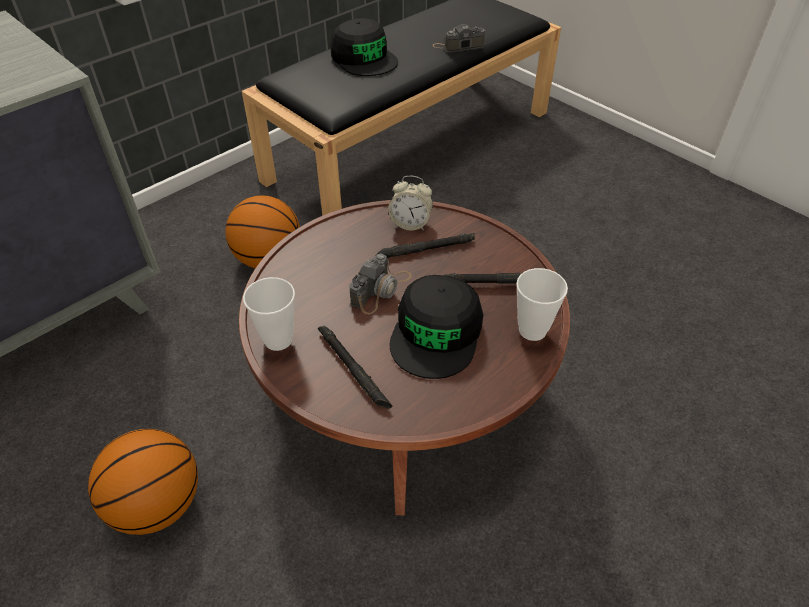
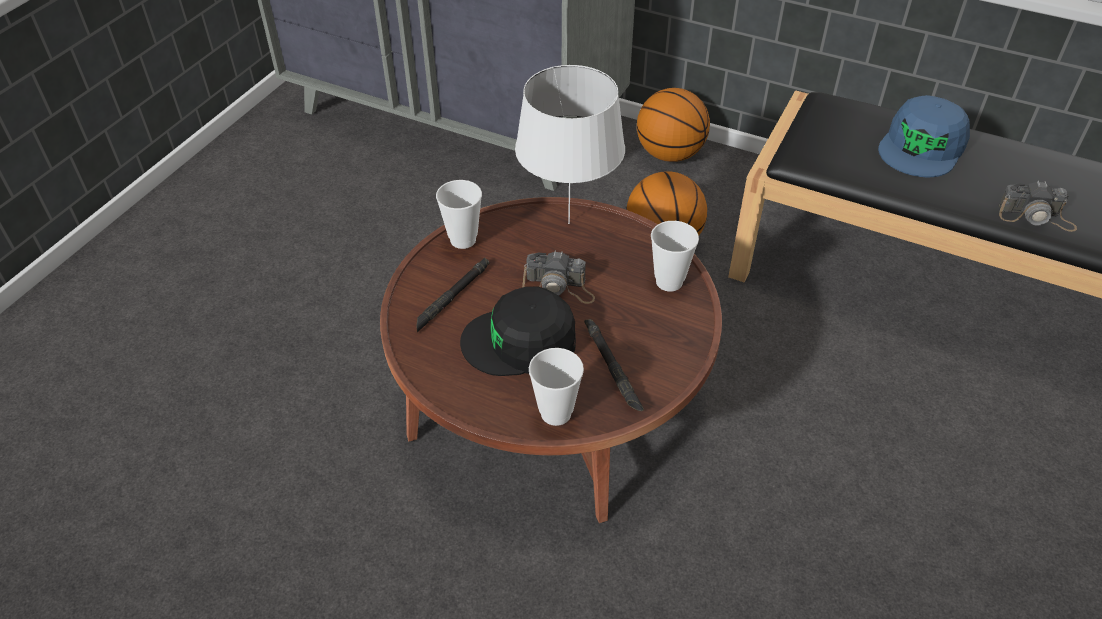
camera: 70 degrees right, 0 degrees up
(157, 504) = (367, 280): basketball -> basketball (669, 154)
(301, 262) = (567, 223): none -> white table lamp
(364, 58) = (922, 147): black cap -> blue cap
(410, 224) = (669, 282): alarm clock -> cup
(425, 250) = (634, 304): black flashlight -> none
(458, 46) = (1036, 217): camera -> camera turned 135 degrees clockwise

